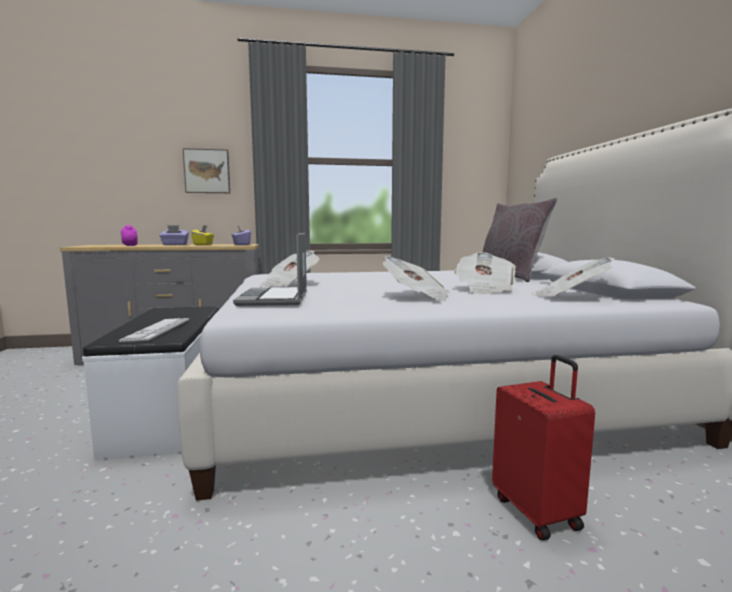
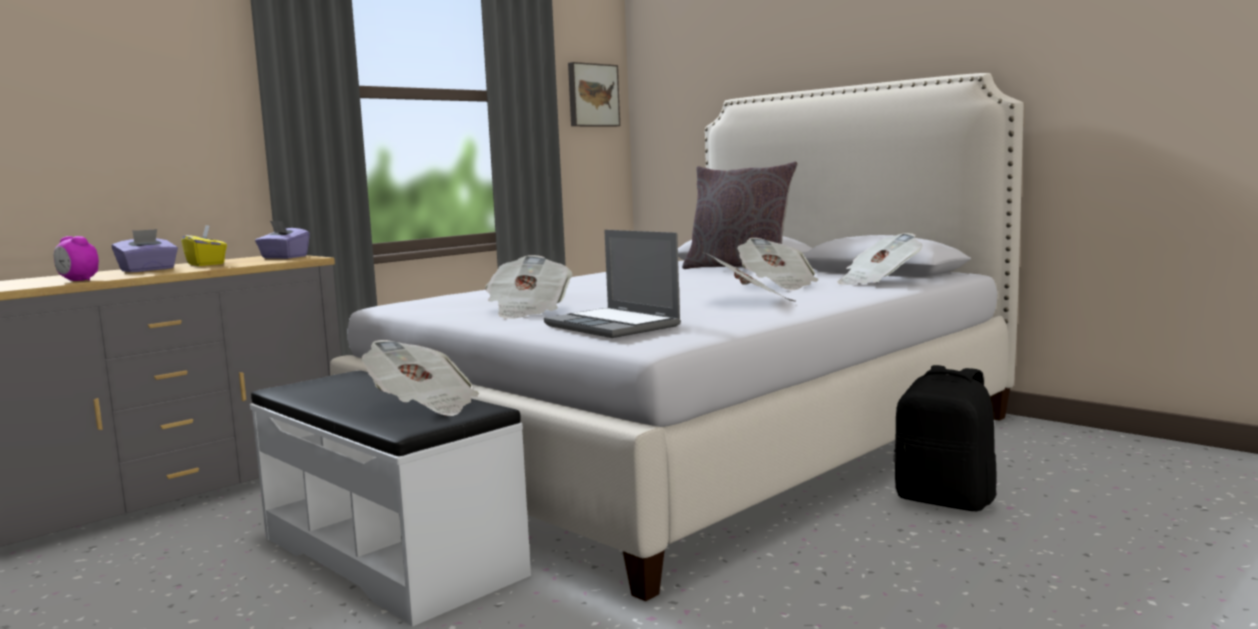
camera: 35 degrees left, 0 degrees up
(157, 330) = (423, 406): keyboard -> newspaper
(207, 171) = (156, 113): picture -> picture (592, 95)
(538, 512) = (945, 500): red suitcase -> black backpack

